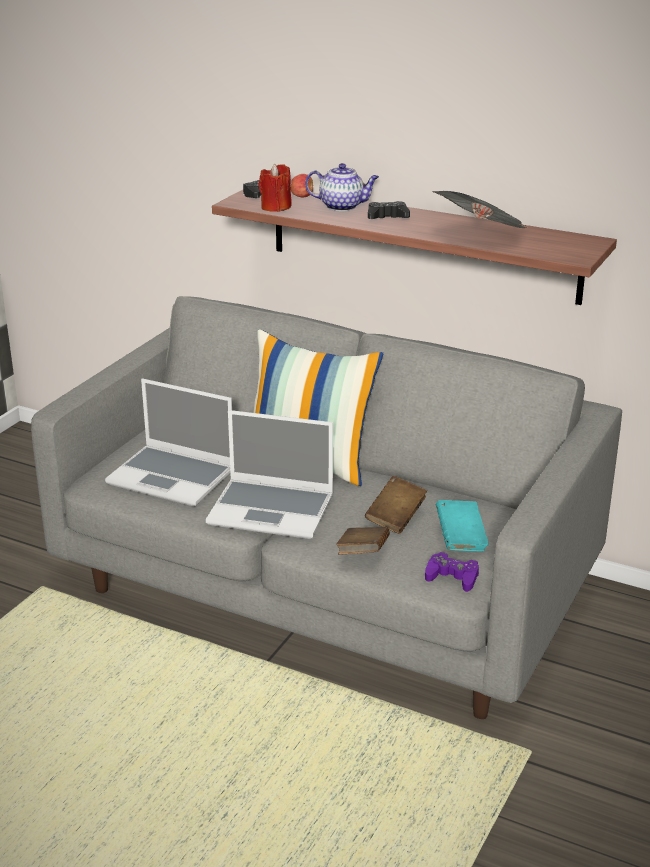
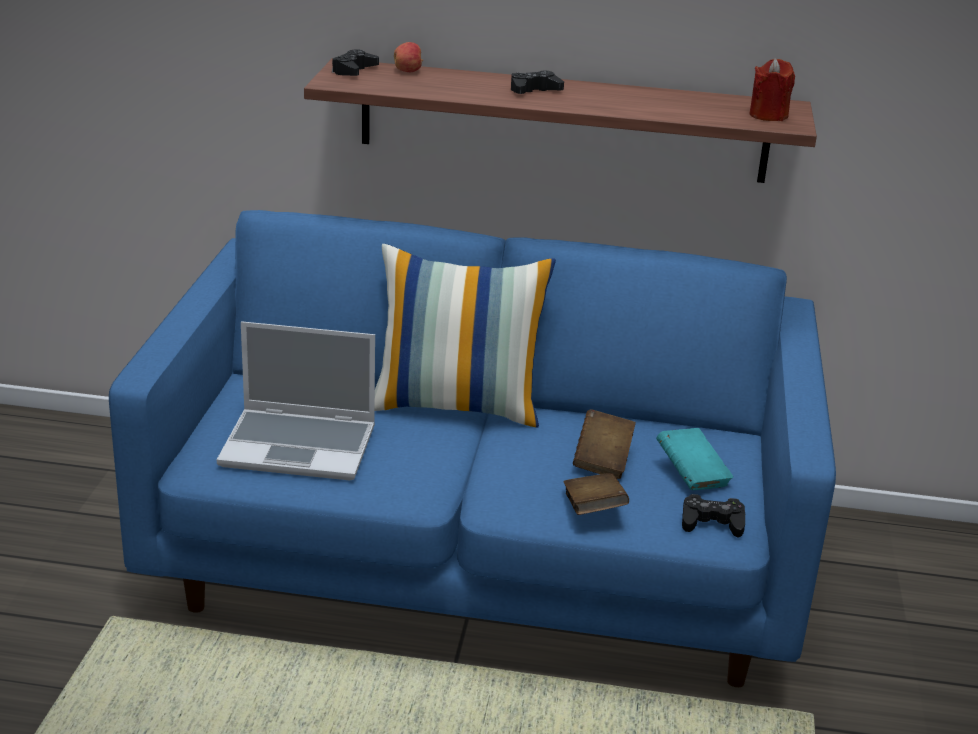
camera: 20 degrees left, 0 degrees up
(273, 510) = (452, 471): laptop -> none
(276, 207) = (388, 86): red candle -> red candle (768, 115)
(327, 589) = (480, 561): grey sofa -> blue sofa
(342, 206) = (469, 81): teapot -> none
(452, 577) = (712, 522): purple game controller -> black game controller
(482, 236) = (665, 107): newspaper -> none

